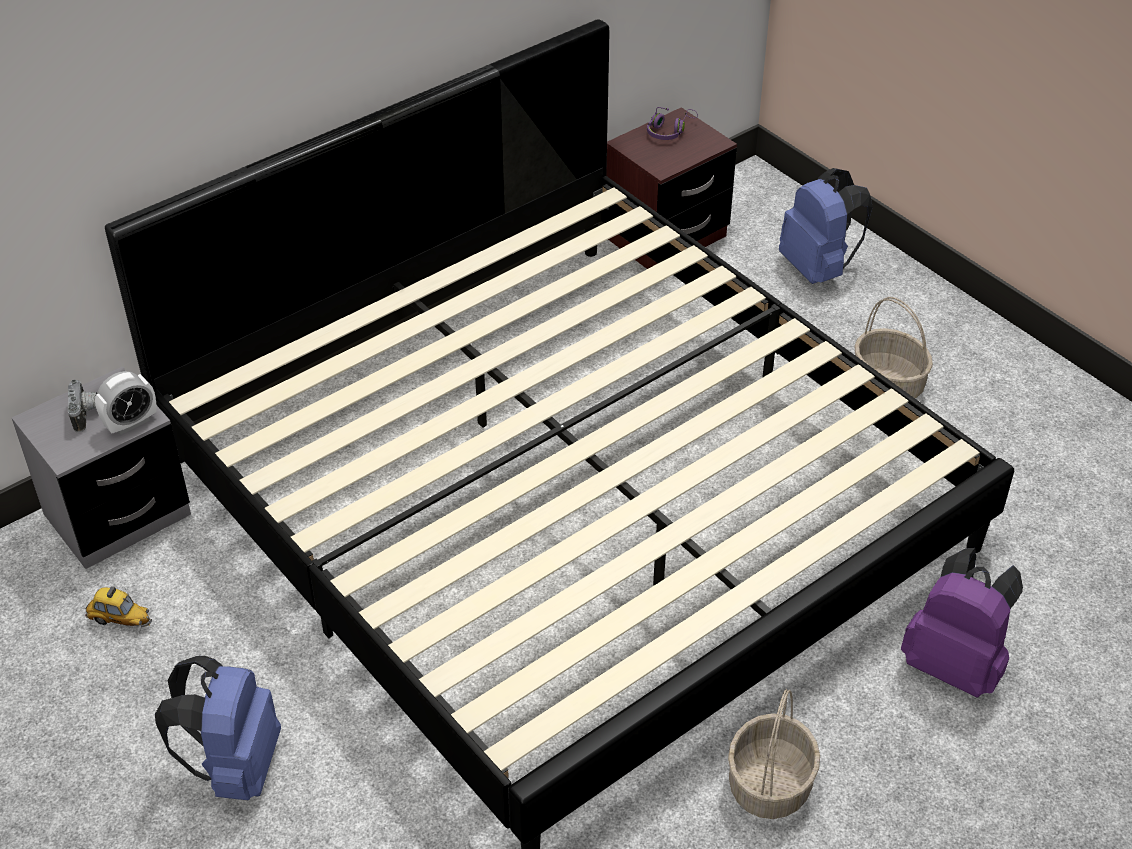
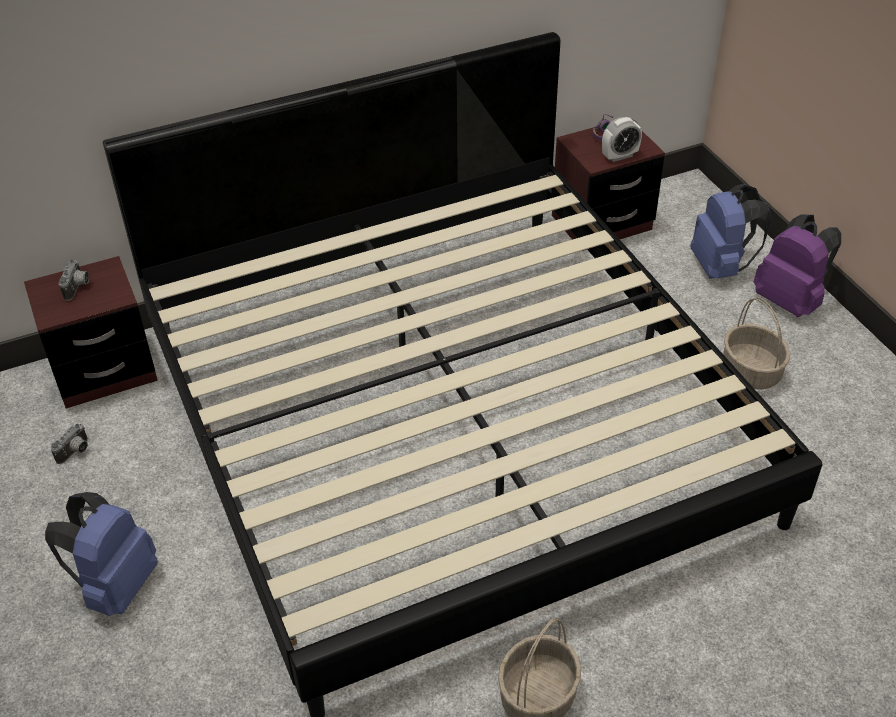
camera: 15 degrees right, 0 degrees up
(118, 515) = (104, 372): grey nightstand -> brown nightstand
(120, 619) = (75, 452): toy car -> camera
(131, 423) = (107, 300): alarm clock -> alarm clock (619, 156)
(954, 665) = (734, 625): purple backpack -> purple backpack (790, 301)

